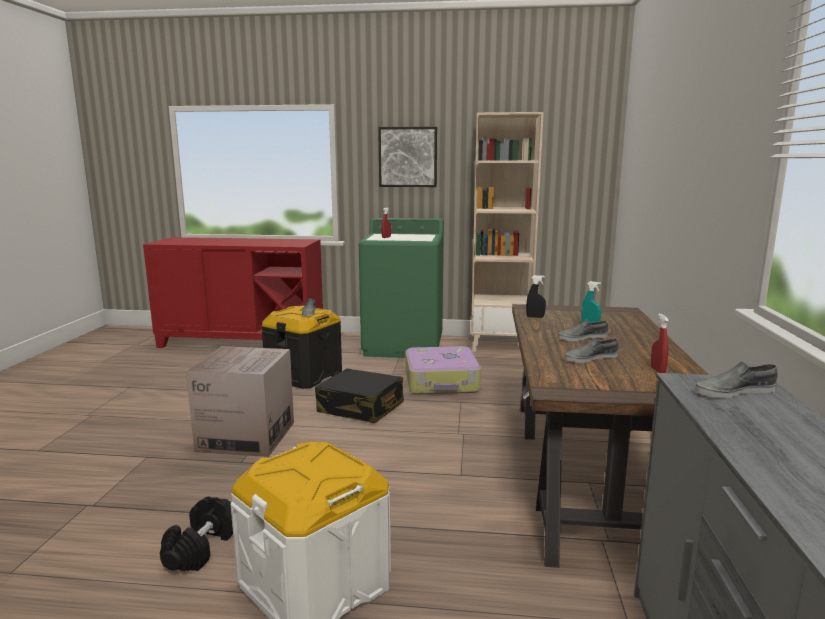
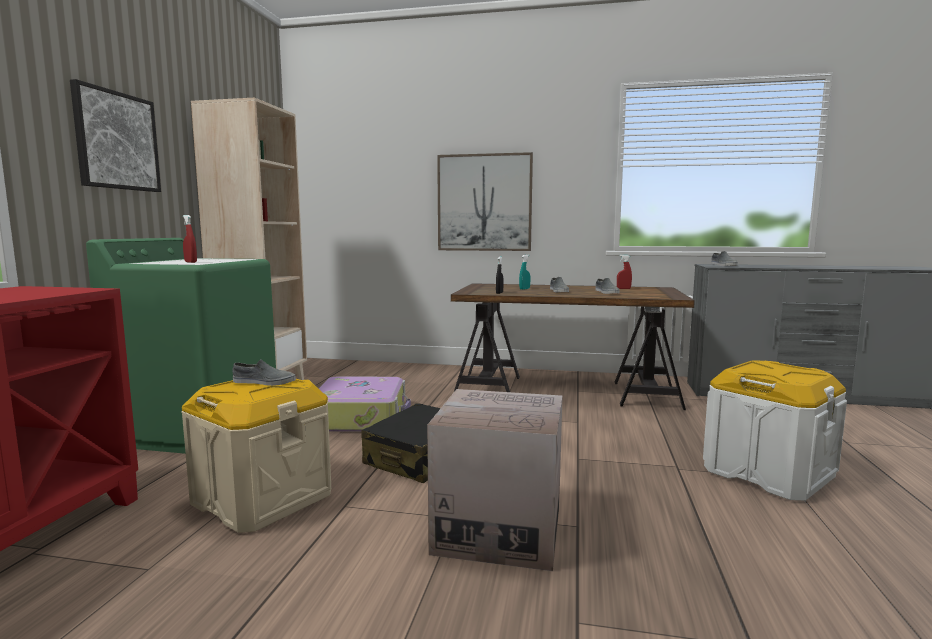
camera: 85 degrees left, 5 degrees down
(200, 548) = (769, 530): black dumbbell -> none
(304, 375) = (262, 498): black storage box -> beige storage box
(685, 203) = (484, 203): none -> picture

